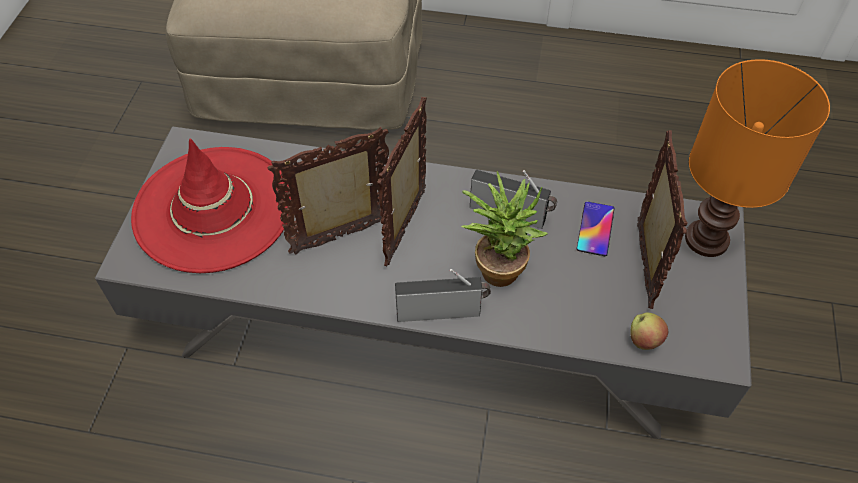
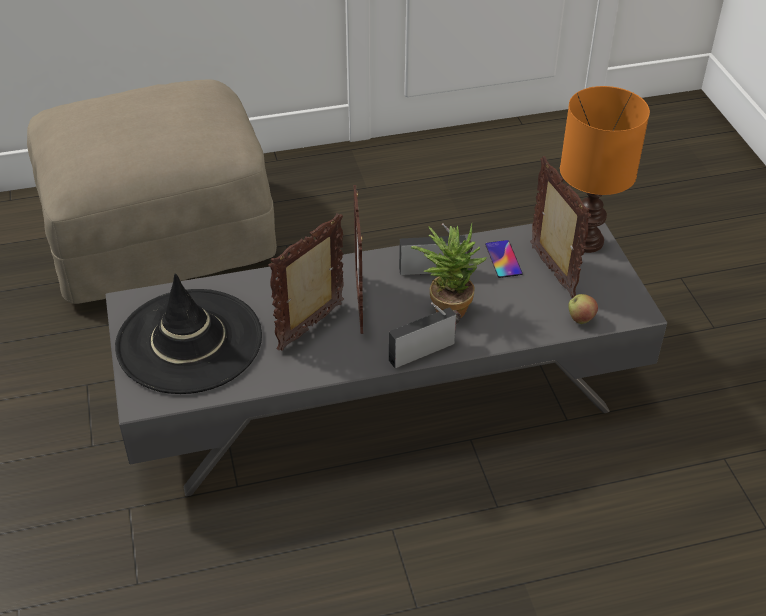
camera: 25 degrees left, 10 degrees down
(213, 209) = (189, 341): red hat -> black hat

